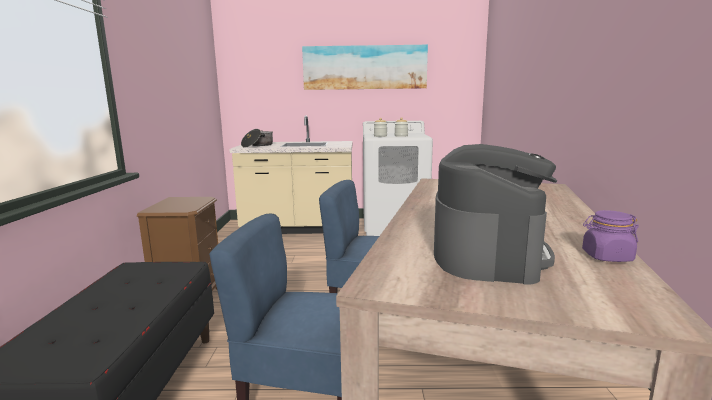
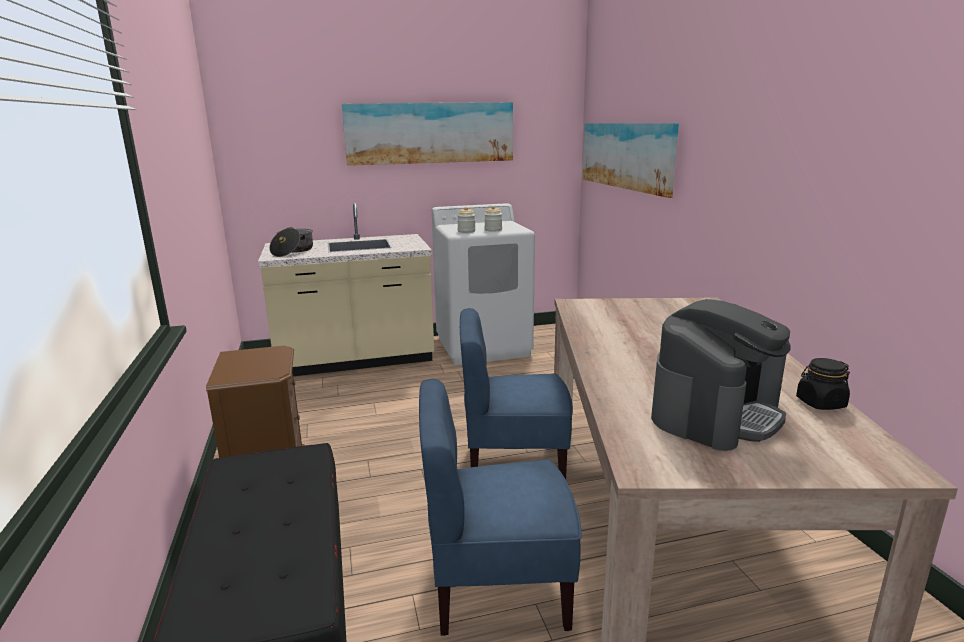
camera: 15 degrees left, 5 degrees up
(488, 254) = (716, 413): coffee machine -> coffee machine turned 45 degrees clockwise
(509, 78) = (627, 155): none -> picture
(606, 257) = (820, 403): purple jar -> black jar

